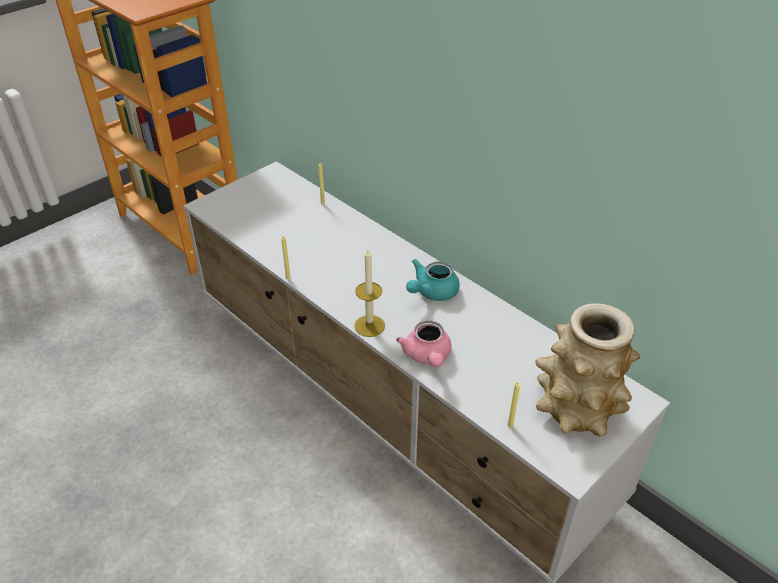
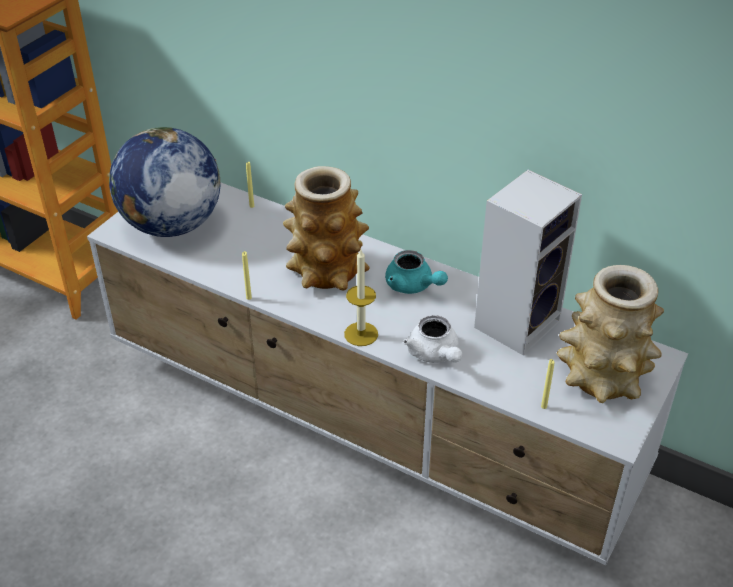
camera: 15 degrees left, 0 degrees up
(251, 207) = (171, 225): none -> globe
(363, 265) = (327, 270): none -> vase
(427, 356) = (435, 354): pink teapot -> white teapot
(431, 292) = (413, 286): turquoise teapot -> turquoise teapot turned 75 degrees counterclockwise
(514, 341) = (517, 322): none -> speaker

